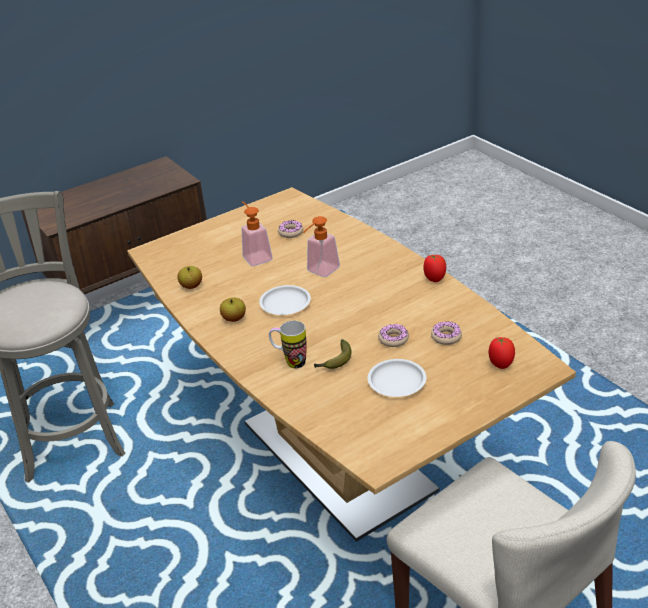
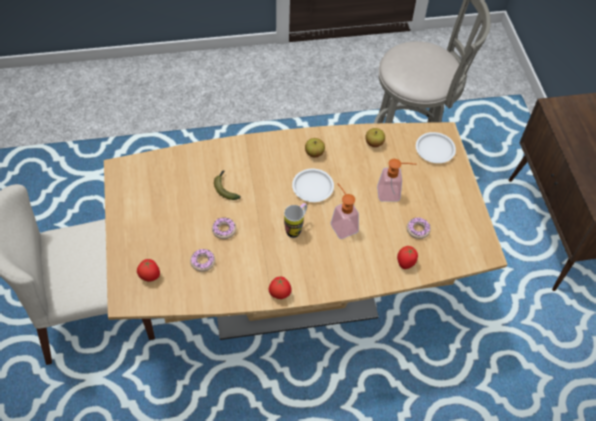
camera: 110 degrees right, 20 degrees up
(290, 362) = (242, 165): mug -> mug (296, 228)
(334, 228) = (405, 263): none -> tomato
(397, 382) = (179, 211): white plate -> white plate (434, 150)

